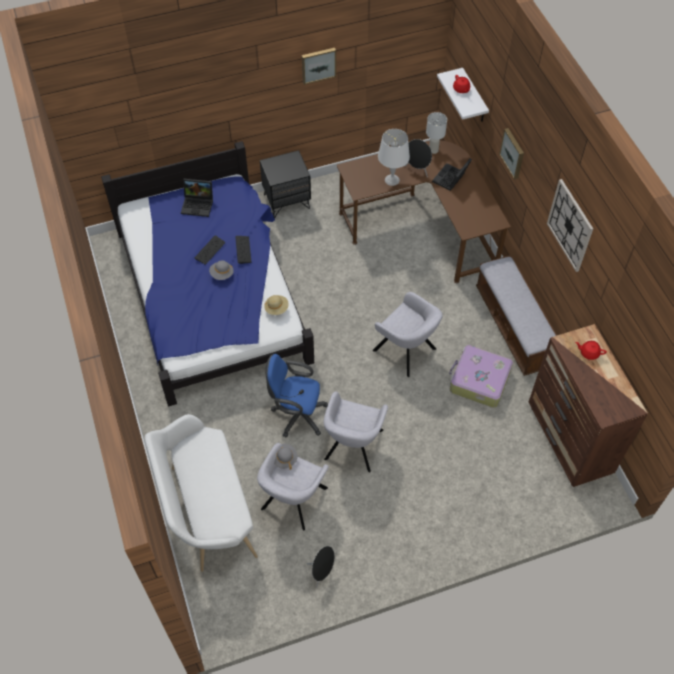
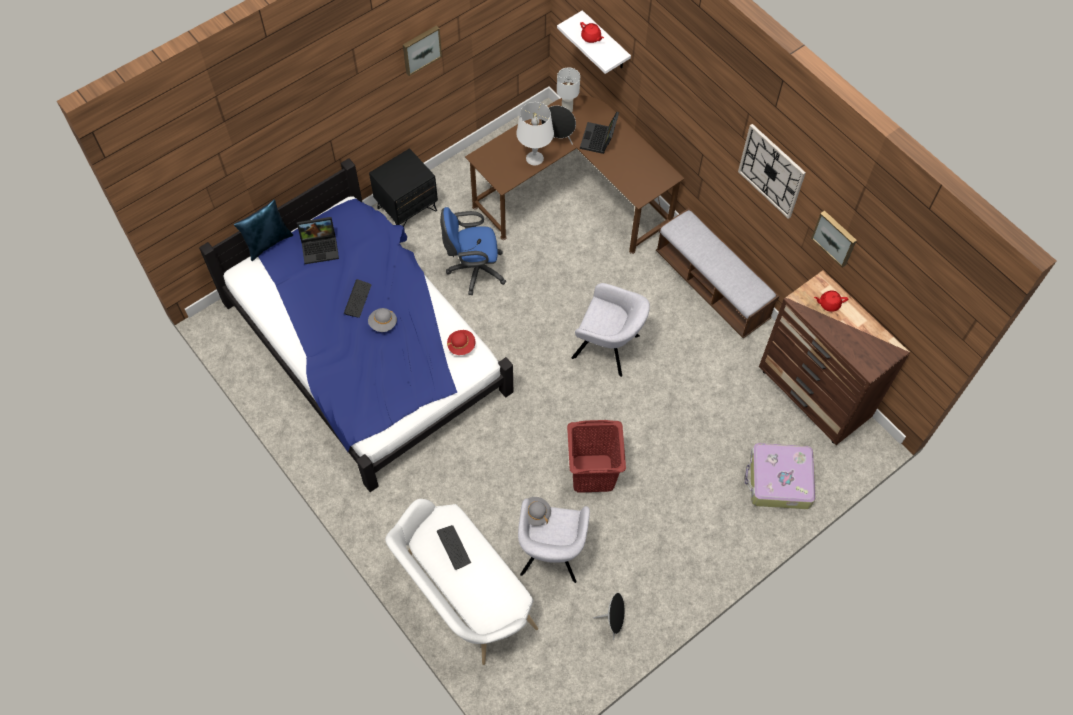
camera: 20 degrees left, 5 degrees up
(160, 191) = (268, 242): none -> blue pillow
(243, 250) = (396, 287): keyboard -> keyboard (454, 547)
(276, 308) = (461, 345): beige hat -> red hat
(296, 414) = (517, 456): blue office chair -> blue office chair (473, 270)
(353, 447) = (592, 474): grey armchair -> red laundry basket
(479, 381) = (697, 358): suitcase -> suitcase (779, 481)
(513, 153) = (675, 99): picture -> picture (835, 237)

